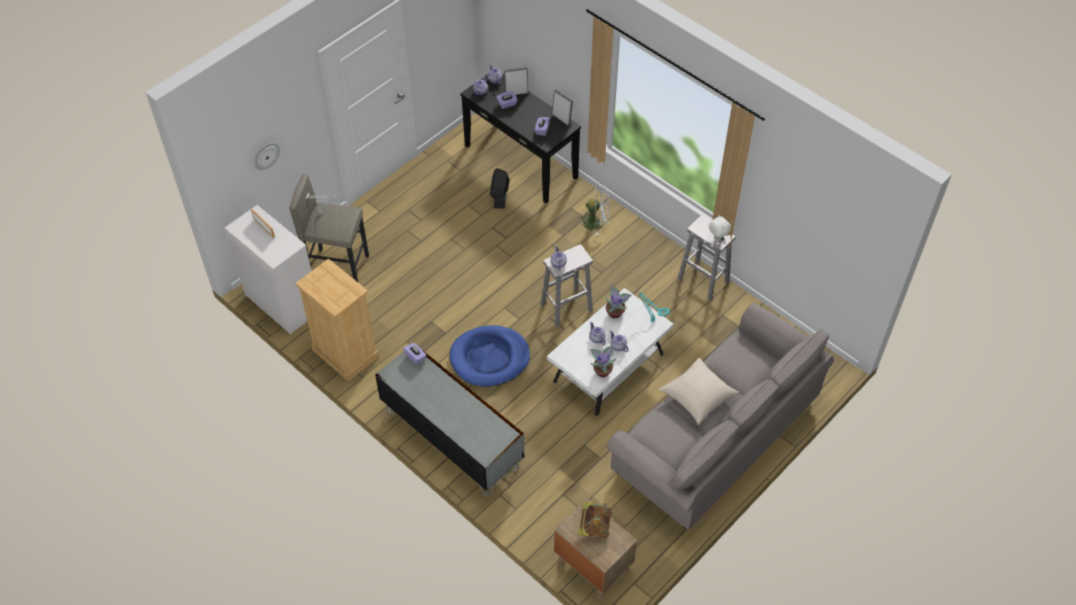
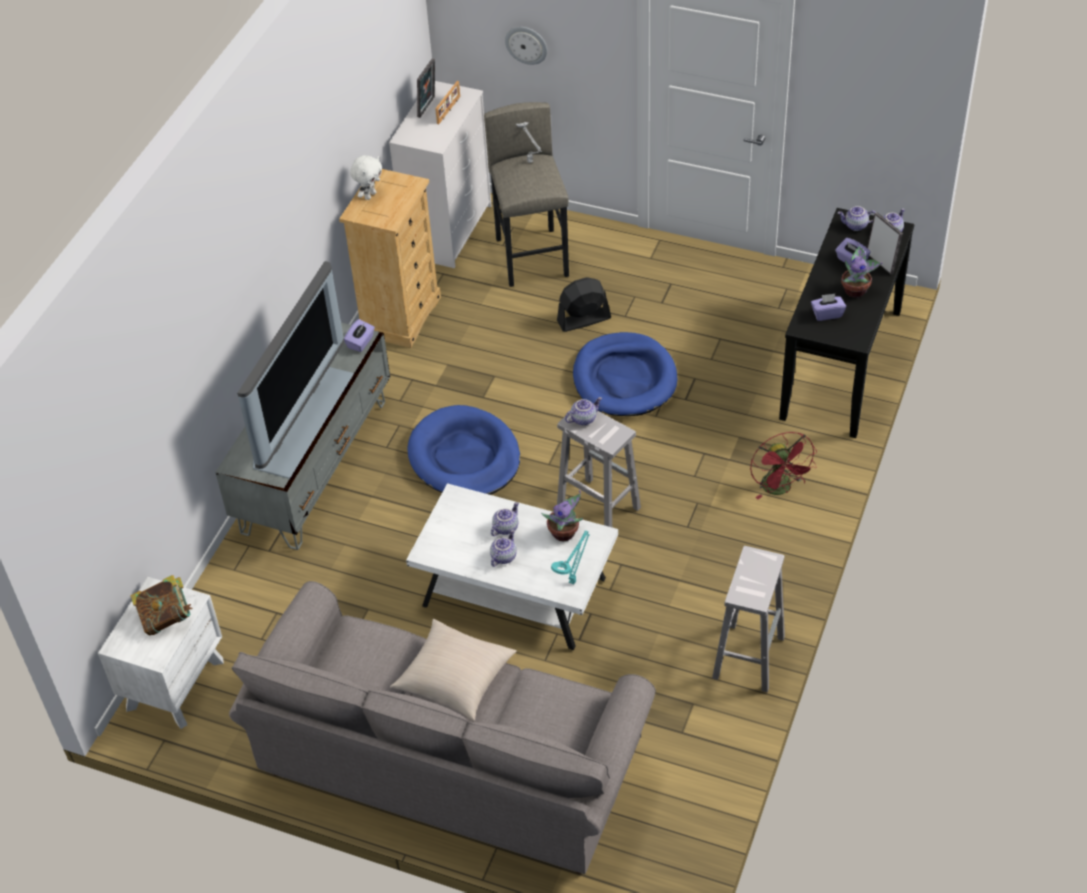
camera: 70 degrees right, 5 degrees down
(465, 409) = (300, 419): none -> television
(472, 259) = (624, 379): none -> blue dog bed
(499, 196) = (758, 365): black fan -> black fan (583, 319)
(562, 119) = (865, 327): picture frame -> picture frame (428, 107)
(592, 566) = (175, 683): brown nightstand -> white nightstand
(596, 222) = (780, 489): white fan -> red fan
(602, 370) = (450, 553): potted plant -> potted plant (856, 290)
(716, 241) = (740, 590): white plush toy -> white plush toy (370, 195)

